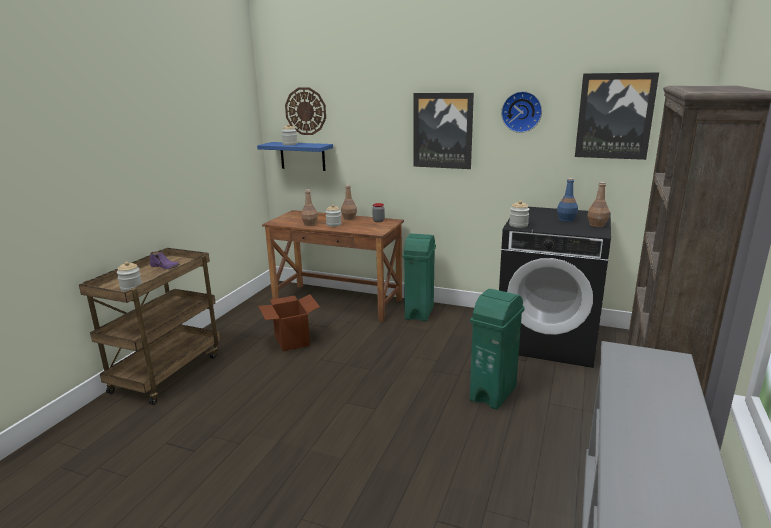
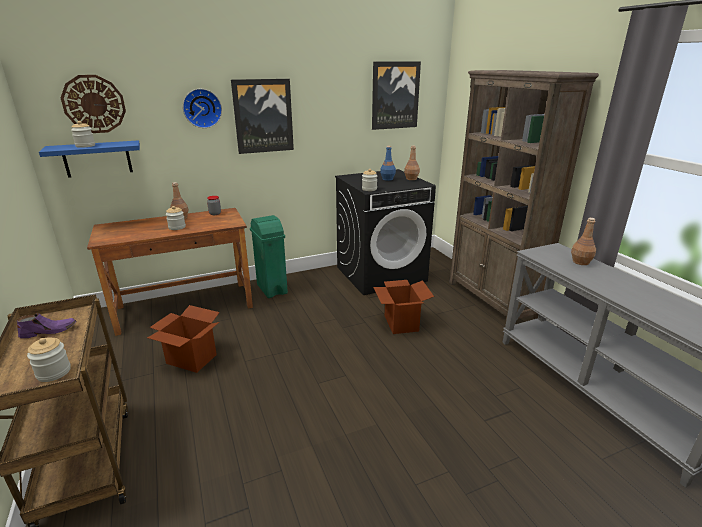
camera: 45 degrees left, 5 degrees up
(310, 224) = (149, 233): brown bottle -> brown bottle (580, 262)
(493, 393) = (401, 323): green trash can -> cardboard box
(521, 111) = (330, 95): wall clock -> wall clock (202, 108)

